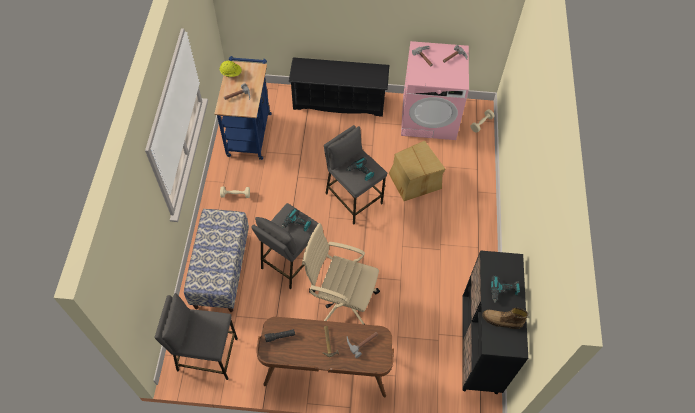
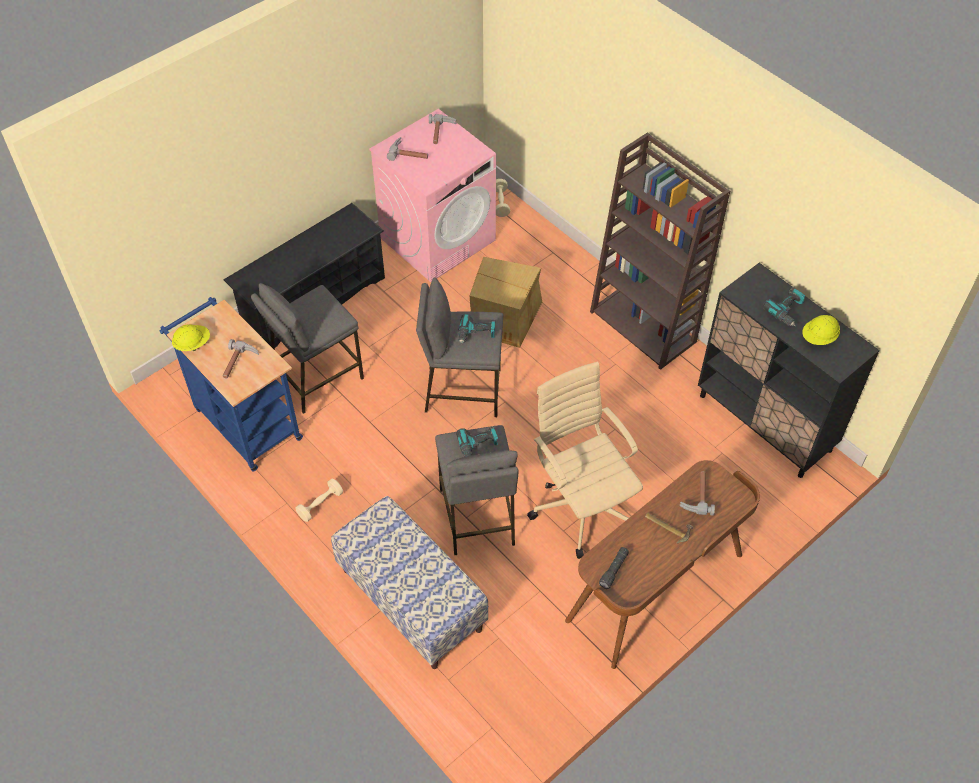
camera: 45 degrees left, 5 degrees down
(207, 354) = (512, 701): grey stool -> grey stool (317, 377)
(341, 300) = (582, 505): beige office chair -> beige office chair turned 90 degrees clockwise
(477, 244) = (644, 327): none -> brown bookcase
(502, 321) = (819, 338): boot -> yellow hard hat

